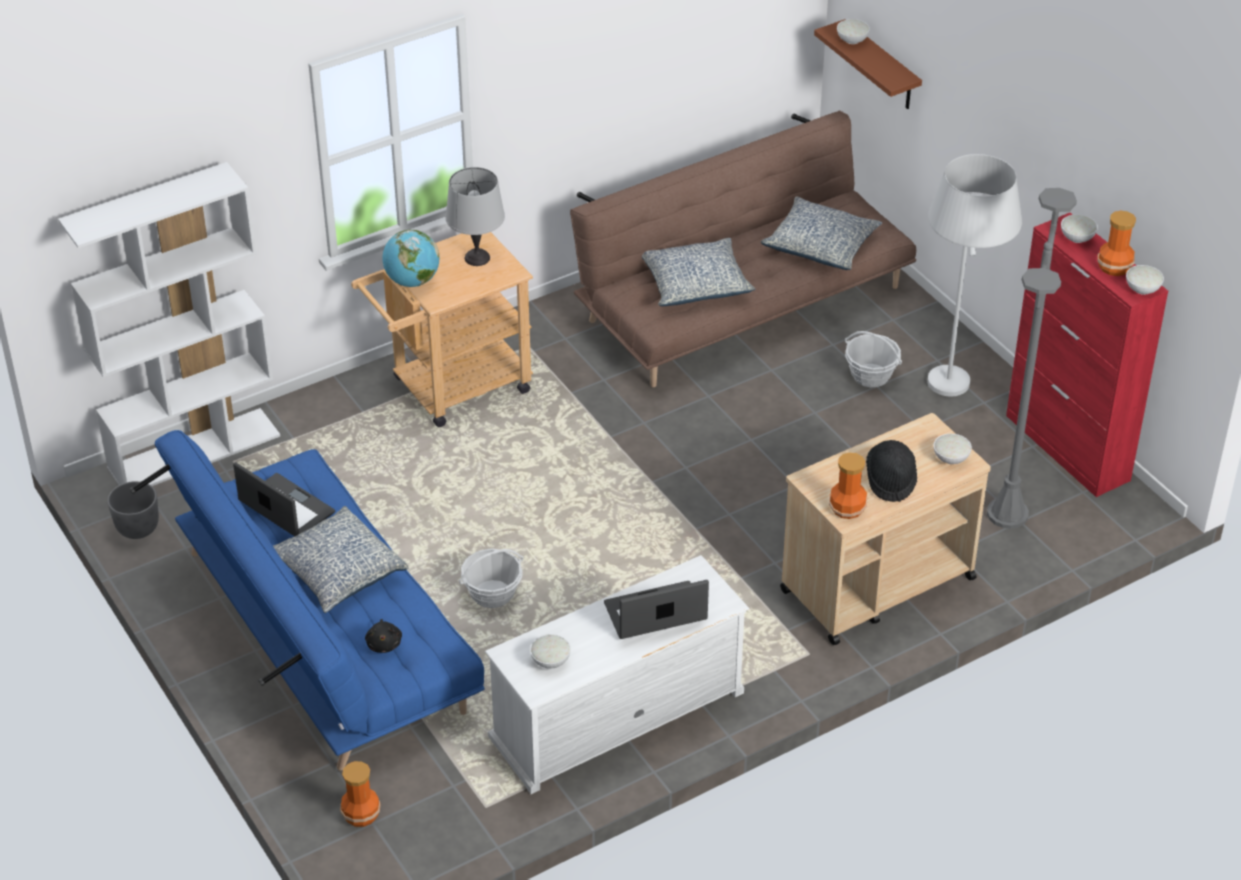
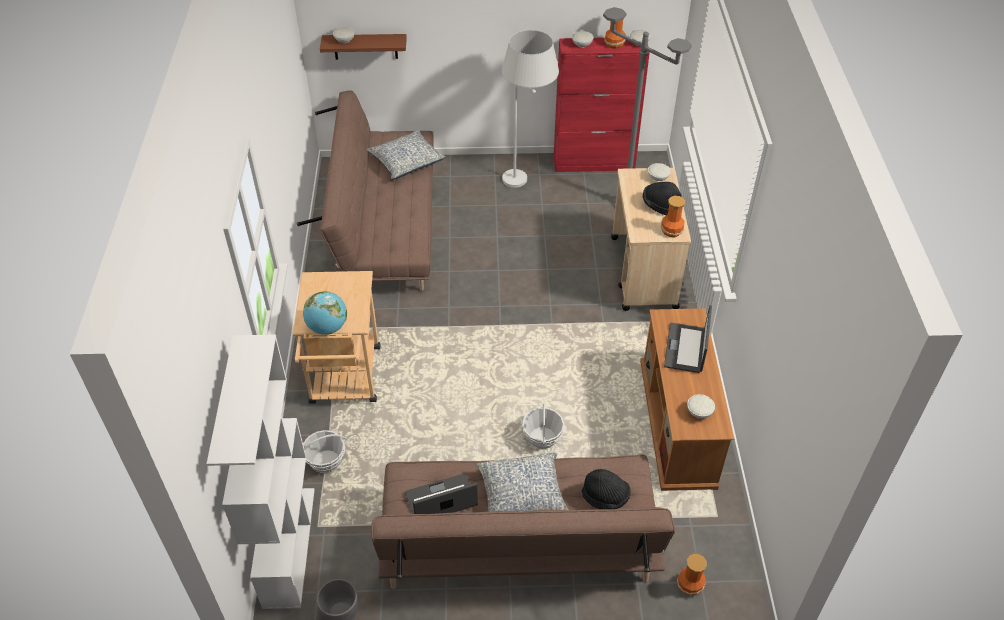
camera: 60 degrees left, 5 degrees up
(323, 633) = (519, 540): blue sofa -> brown sofa
(384, 644) = (605, 497): black plush toy -> black hat
(476, 258) = (332, 288): grey table lamp -> none
(616, 717) = (678, 423): white tv stand -> brown tv stand
(695, 284) = (393, 221): pillow -> none
(871, 375) = (486, 203): basket -> basket (326, 461)

